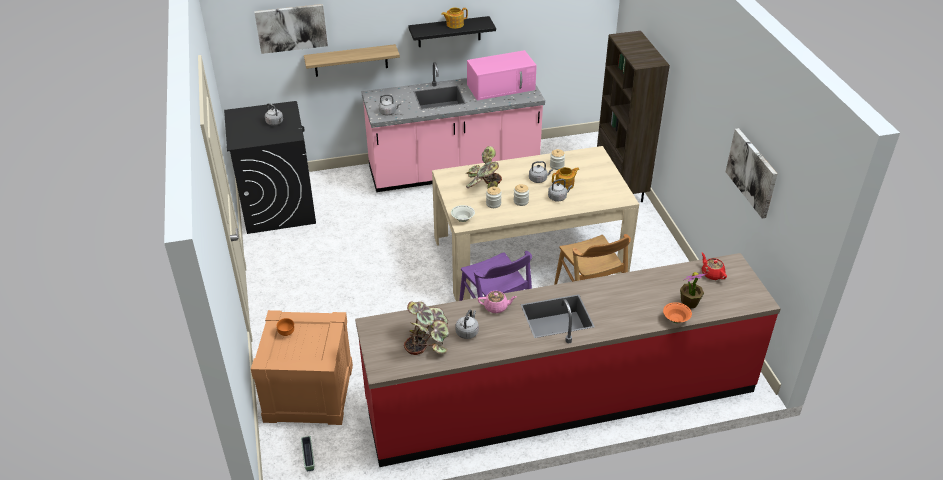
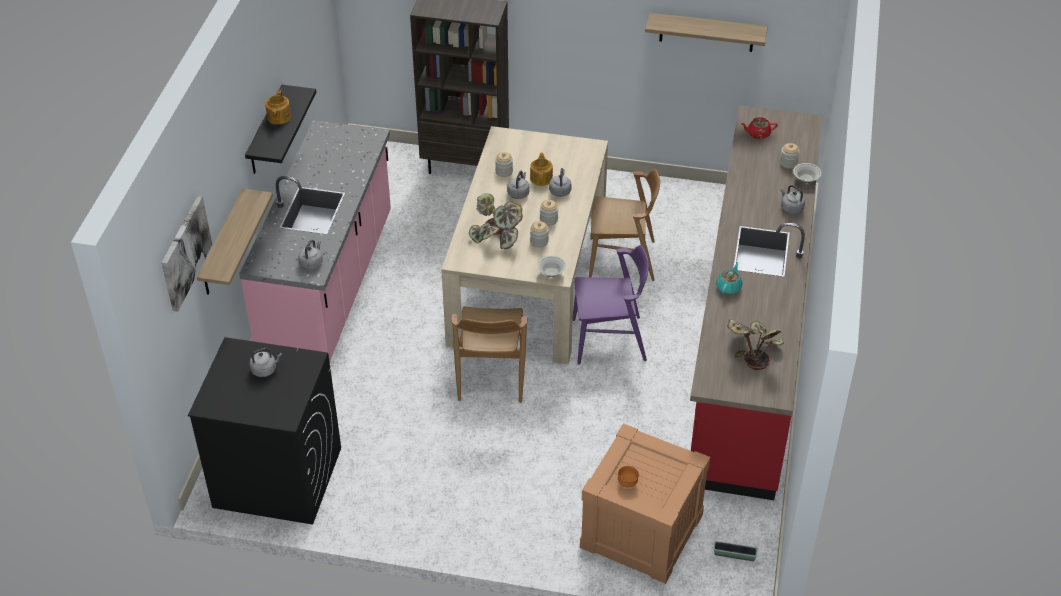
camera: 65 degrees left, 5 degrees up
(420, 267) = (491, 376): none -> brown chair
(467, 332) = (753, 318): grey kettle -> grey kettle (791, 208)
(496, 307) = (729, 287): pink teapot -> turquoise teapot
(501, 87) = (333, 152): pink microwave -> none
(676, 320) = (806, 180): orange bowl -> white bowl
(689, 303) = (788, 163): potted plant -> jar
(752, 172) = (706, 32): picture -> shelf

